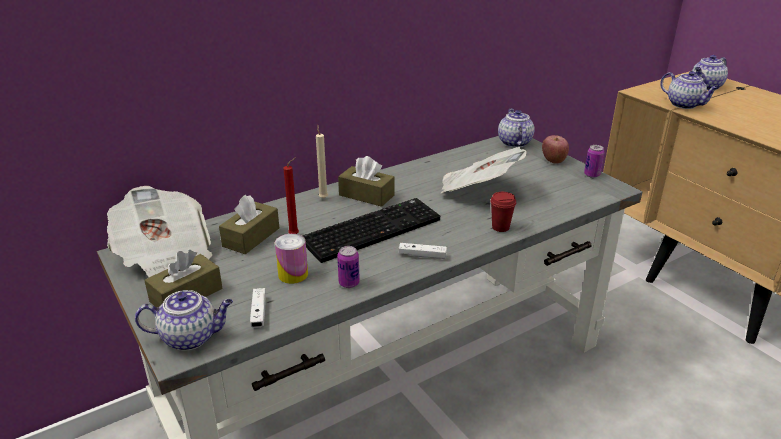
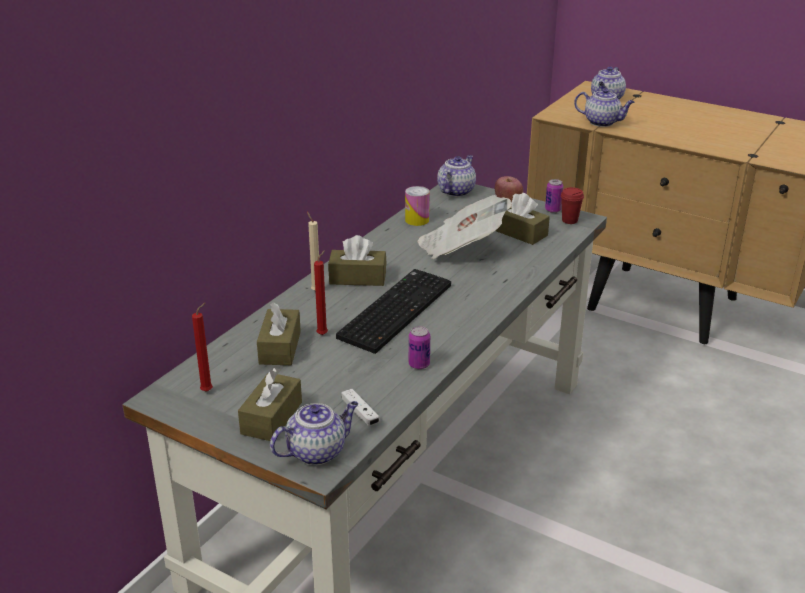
camera: 25 degrees left, 0 degrees up
(164, 258) = (208, 390): newspaper -> red candle
(293, 274) = (358, 371): can -> can (417, 220)
(422, 255) = (463, 322): white game controller -> none
(500, 227) = (511, 279): red cup -> red cup (569, 220)
(514, 142) = (456, 191): teapot -> teapot turned 60 degrees clockwise
(543, 188) = (519, 232): none -> brown tissue box

